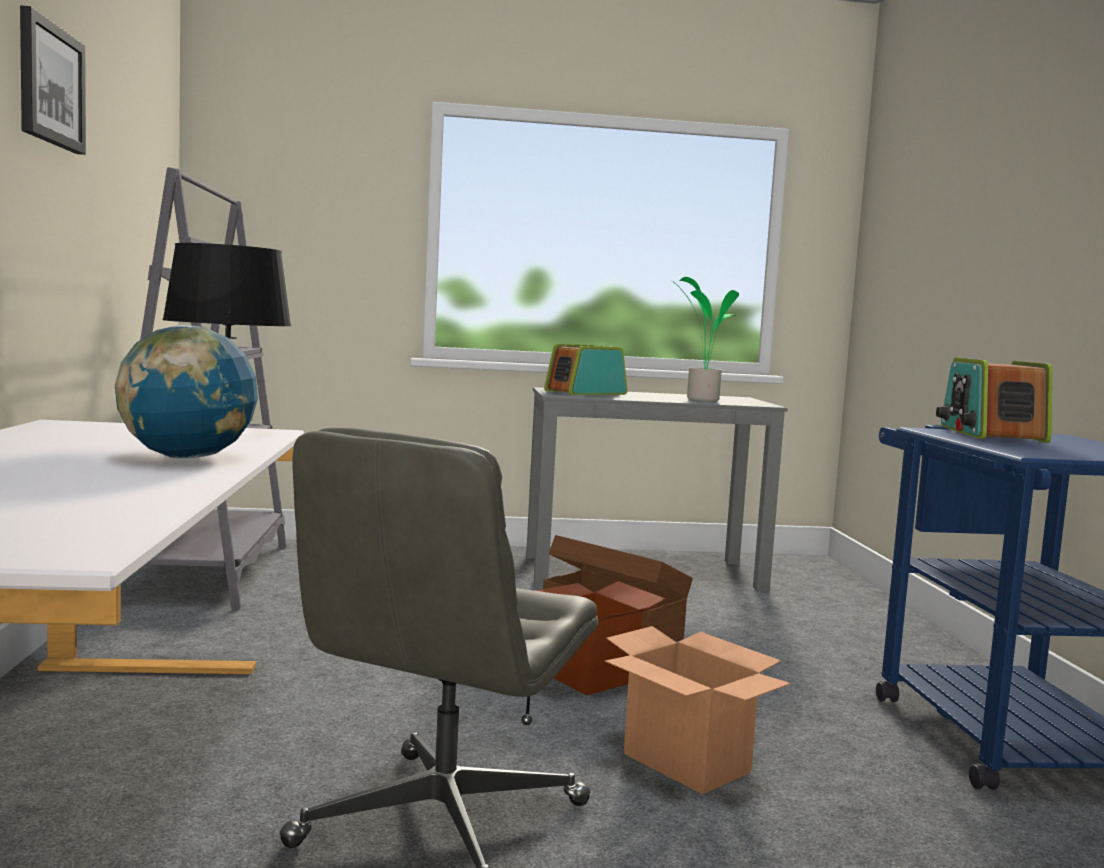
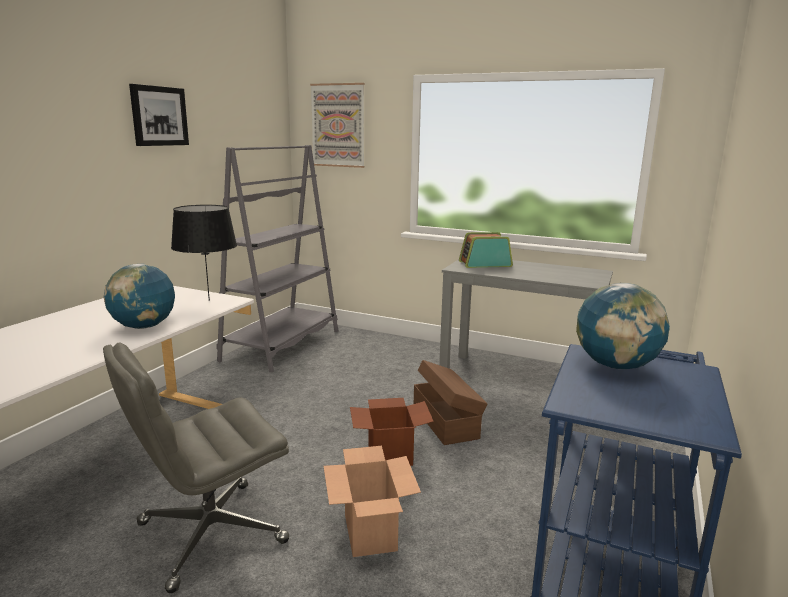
camera: 30 degrees right, 10 degrees up
(286, 173) = (338, 125): none -> picture
(700, 399) = (555, 275): potted plant -> none
(990, 434) = (616, 365): radio -> globe

